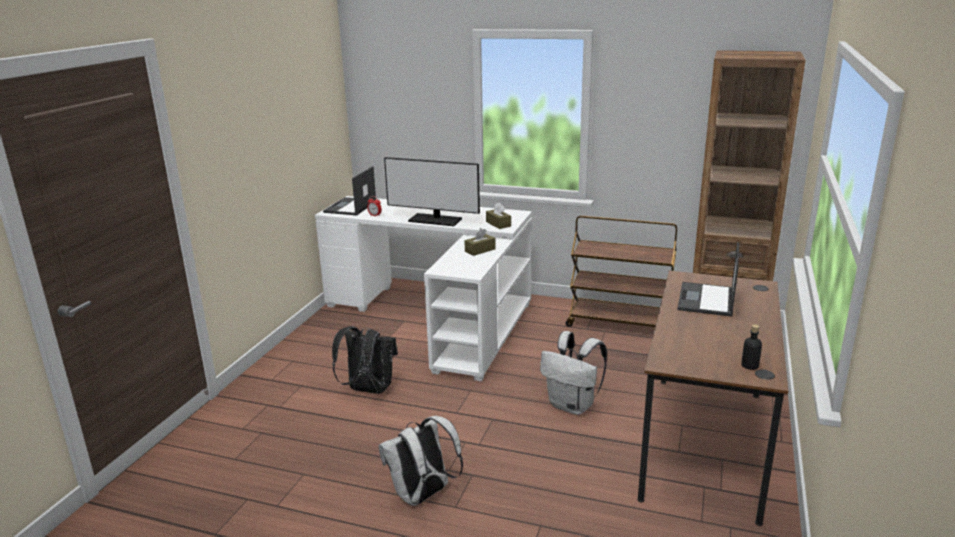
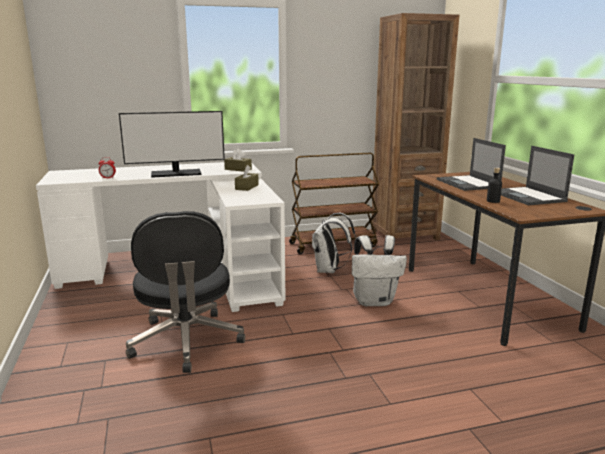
camera: 35 degrees left, 5 degrees down
(350, 207) = (69, 176): laptop -> laptop (528, 196)
(368, 390) = (186, 342): black backpack -> black office chair
(422, 496) = (352, 407): white backpack -> white backpack (329, 270)
(749, 365) = (567, 206): black bottle -> black bottle (493, 201)

